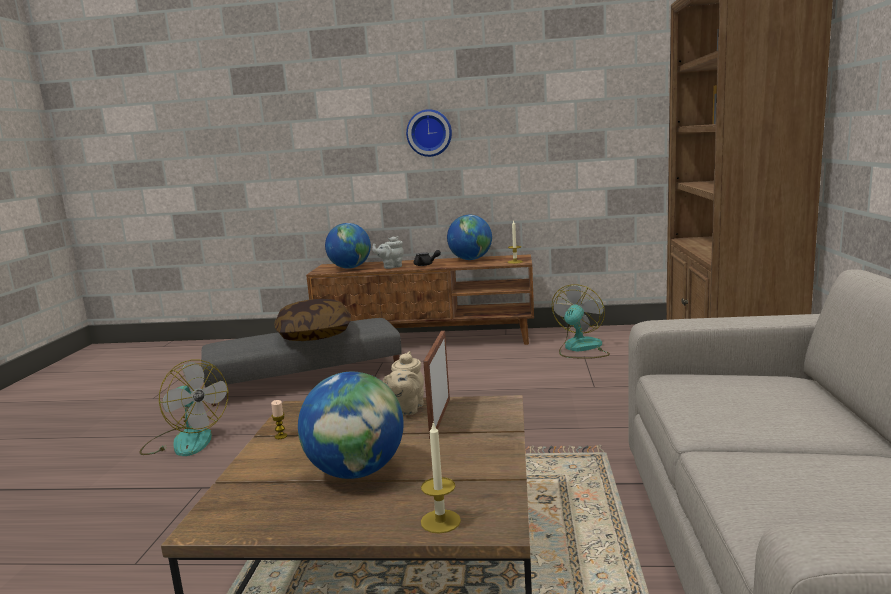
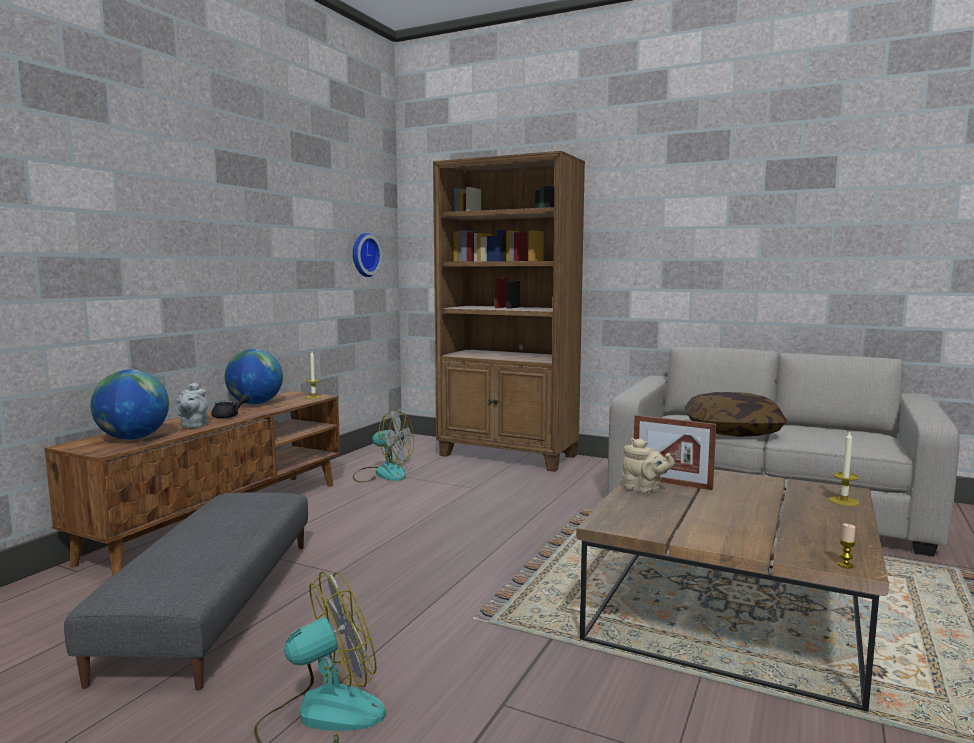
camera: 70 degrees left, 5 degrees down
(281, 436) = (676, 533): candle -> candle (845, 565)
(315, 334) = (227, 528): pillow -> pillow (732, 431)
(356, 472) = (764, 514): globe -> none
(429, 133) = (191, 246): wall clock -> wall clock (363, 255)
(580, 349) = (383, 474): fan -> fan turned 150 degrees clockwise

